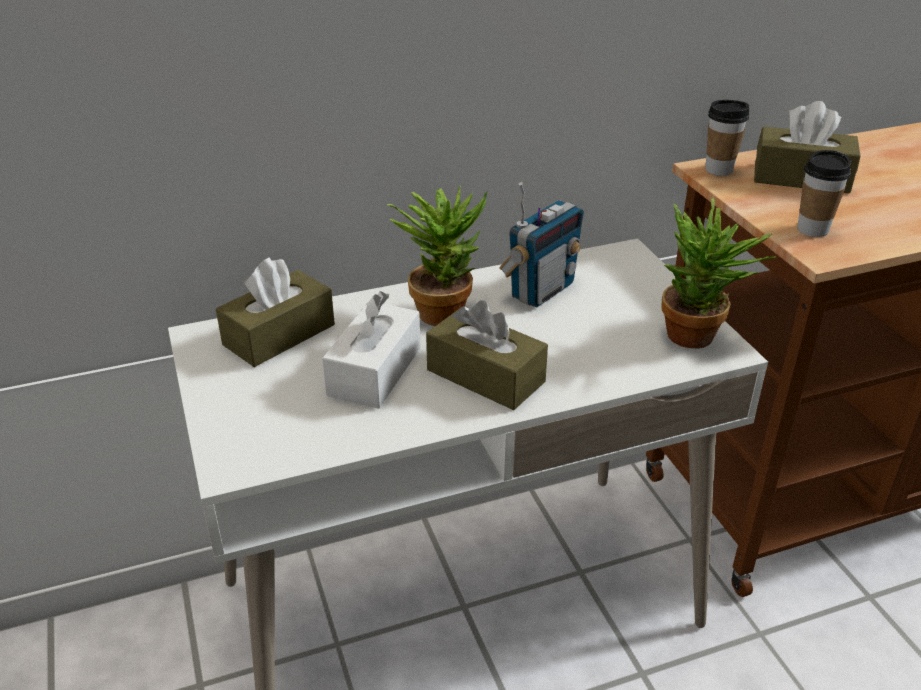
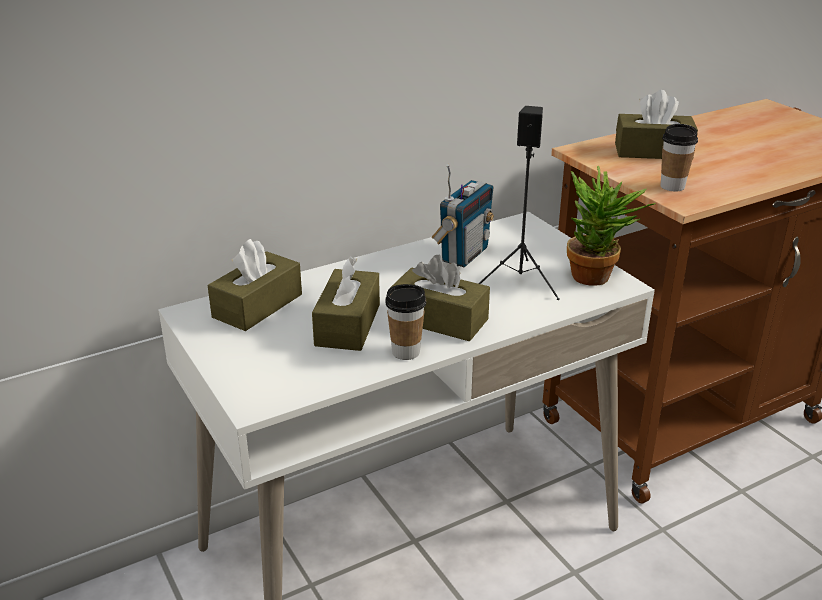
camera: 10 degrees left, 5 degrees down
(374, 371) = (348, 325): white tissue box -> brown tissue box
(444, 309) = (389, 275): potted plant -> none
(600, 335) = (521, 282): none -> black speaker
(718, 170) = (588, 150): cup -> cup (406, 352)

